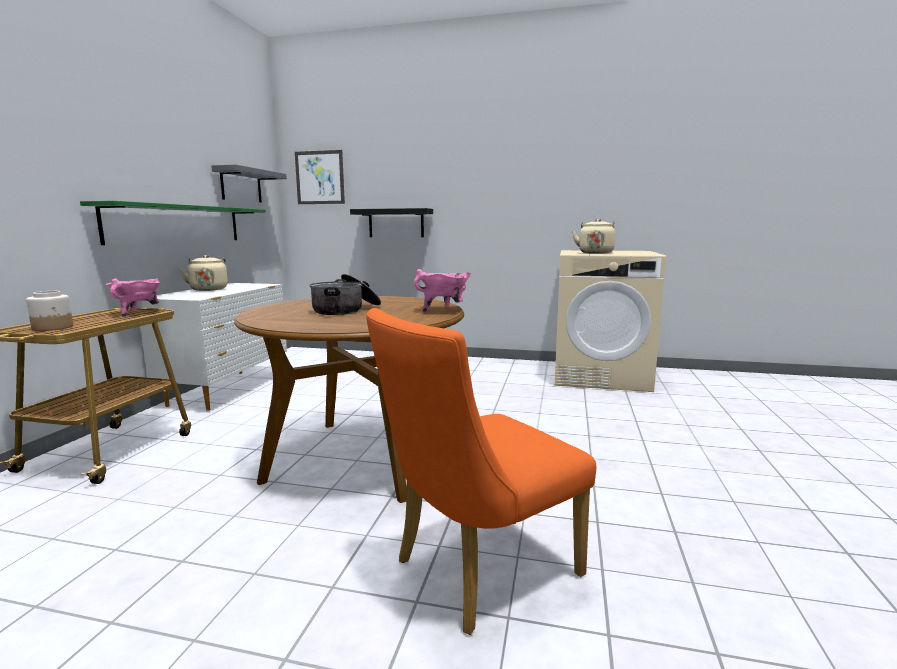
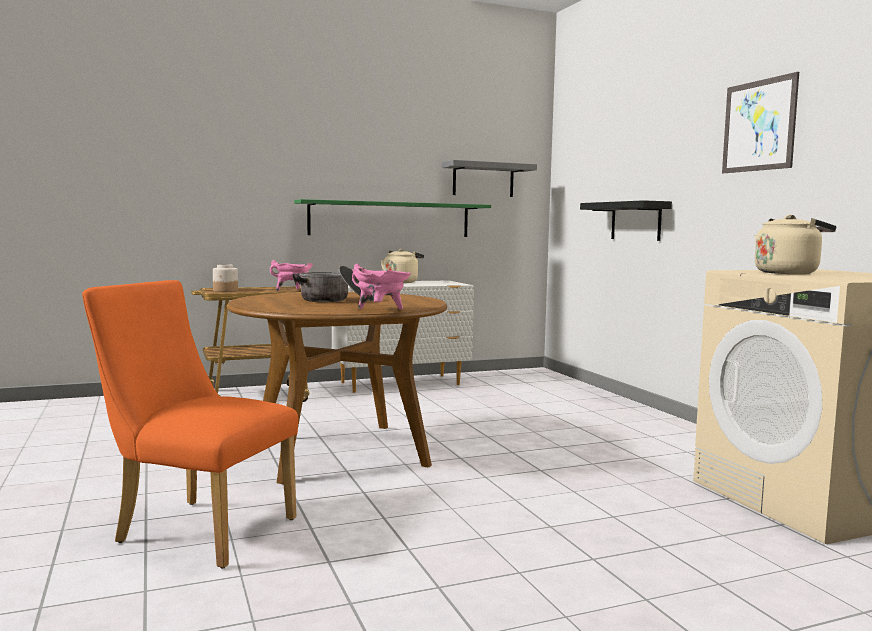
camera: 55 degrees right, 5 degrees down
(320, 177) = (578, 165): picture -> picture (759, 125)

